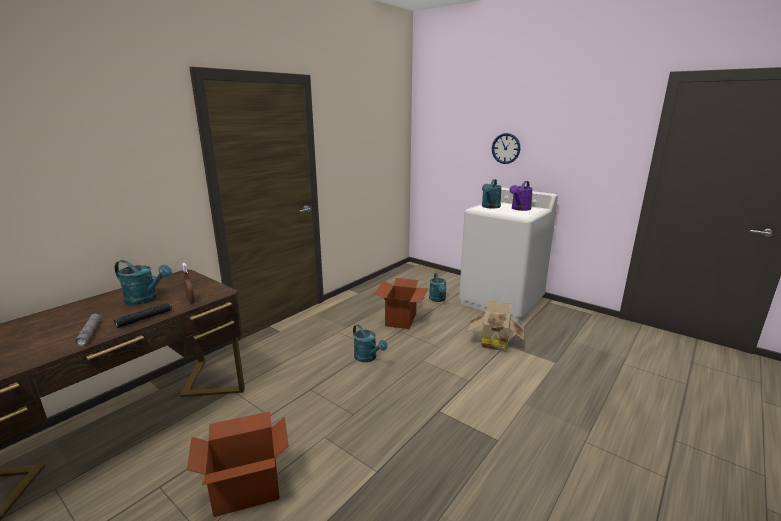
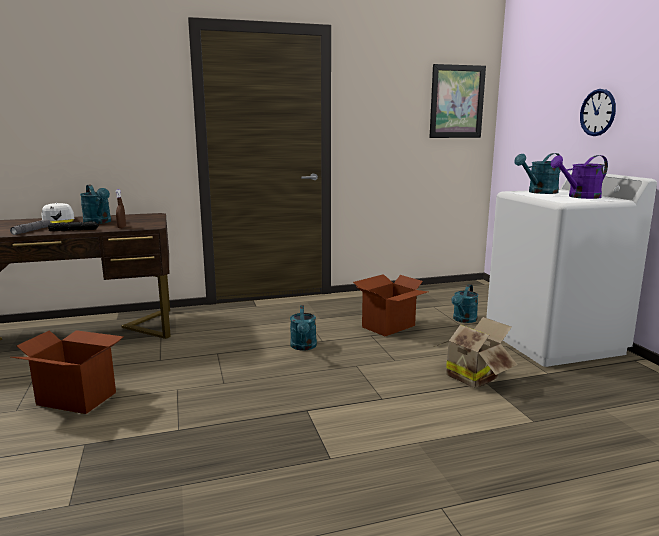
camera: 35 degrees right, 5 degrees down
(85, 308) = (58, 220): none -> white cap
(390, 134) = (457, 102): none -> picture

